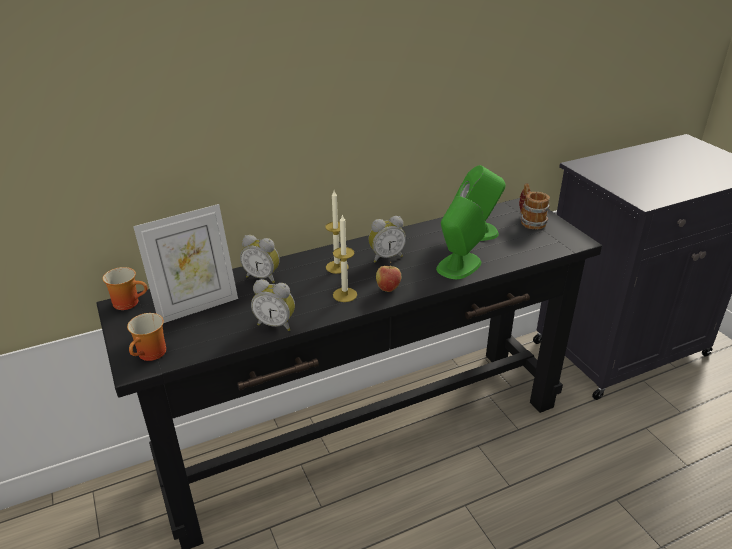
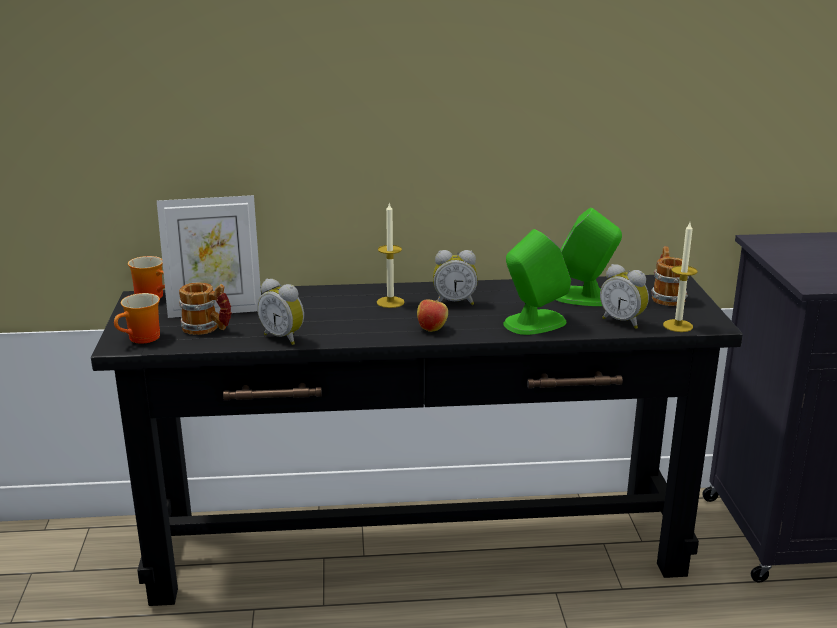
camera: 20 degrees right, 10 degrees down
(203, 329) = (207, 329): none -> mug
(263, 277) = (303, 298): alarm clock -> alarm clock (623, 321)
(345, 295) = (378, 326): candle -> candle (678, 326)

